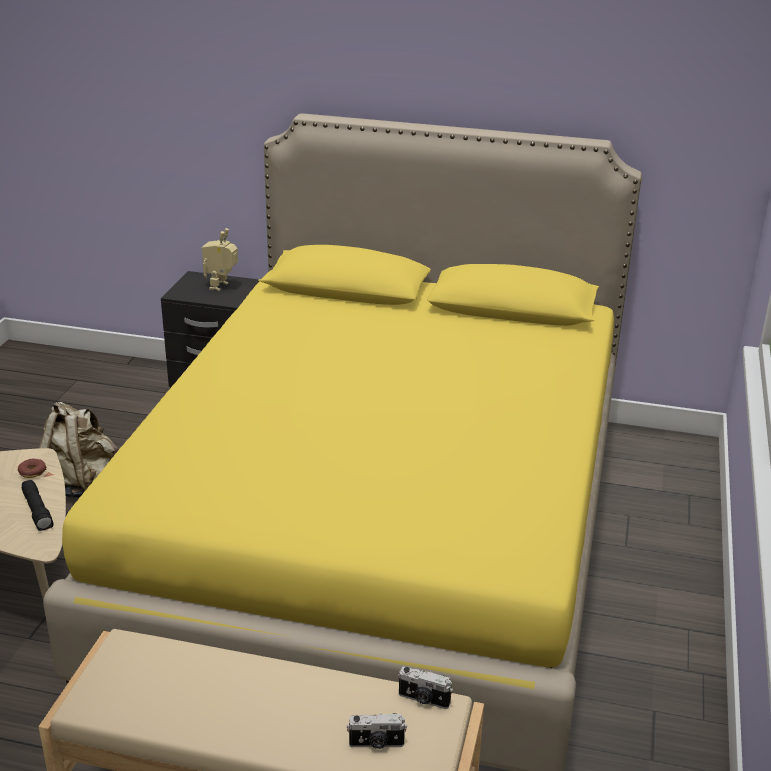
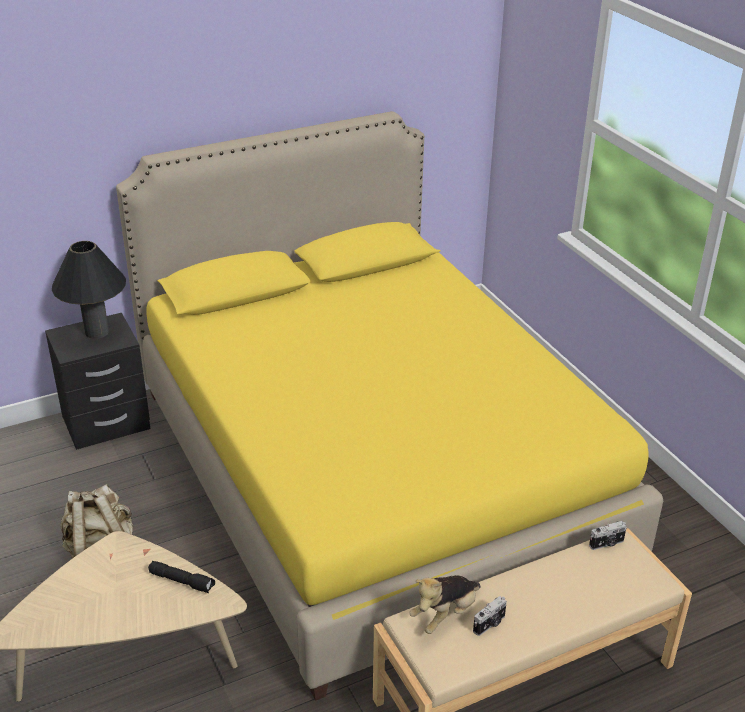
camera: 40 degrees left, 5 degrees up
(32, 472) = (130, 556): donut -> none
(164, 659) = (445, 614): none -> plush toy
(222, 286) = (97, 332): toy robot -> black table lamp
(376, 744) = (618, 583): camera -> camera (490, 624)

